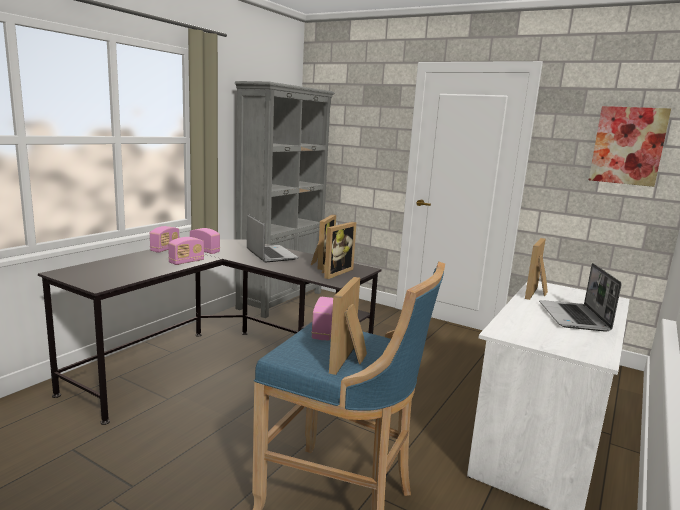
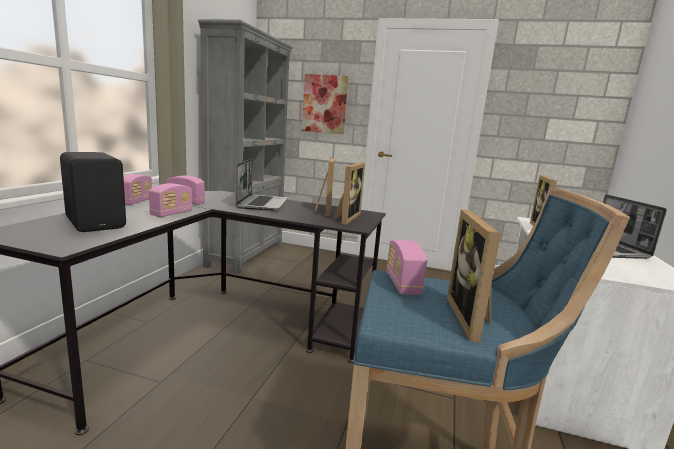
camera: 15 degrees left, 0 degrees up
(128, 268) = (97, 223): none -> black speaker
(270, 254) = (262, 203): laptop -> laptop turned 45 degrees clockwise
(628, 146) = (573, 97): picture -> picture (325, 104)

